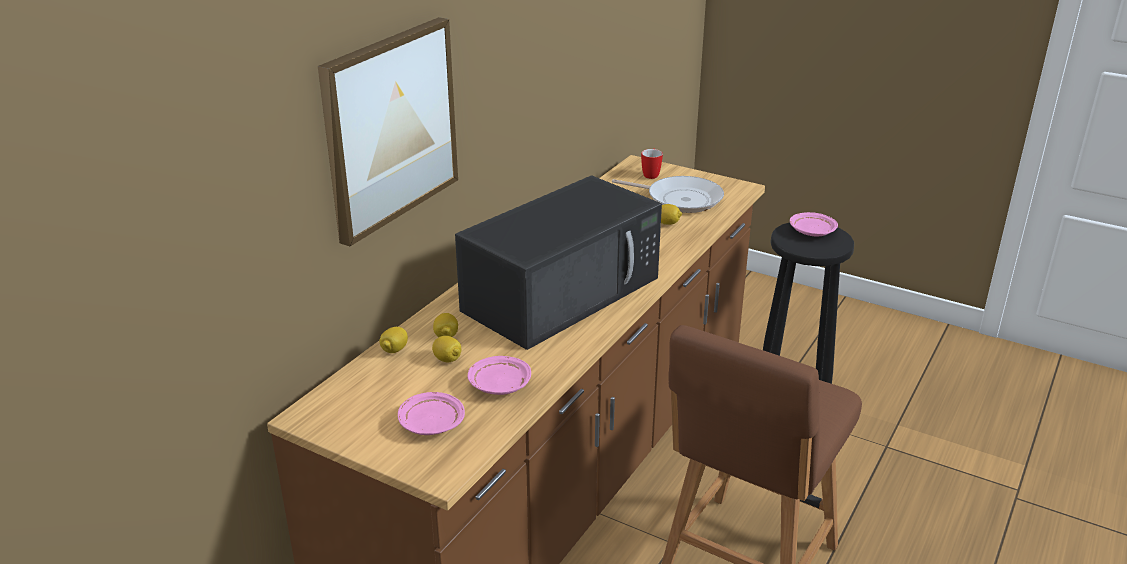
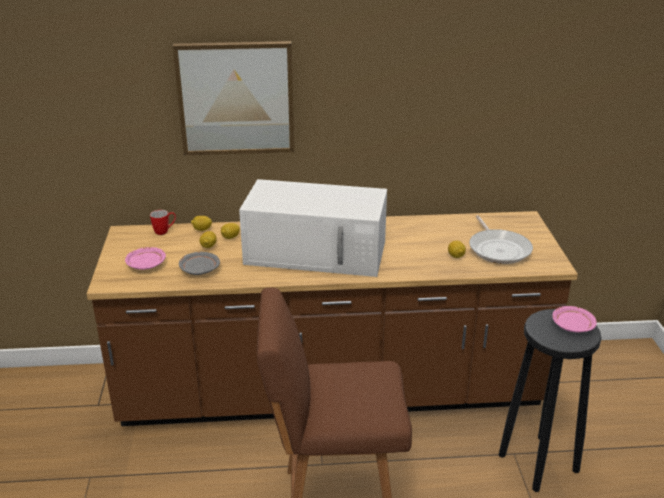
camera: 55 degrees right, 0 degrees up
(499, 385) = (199, 269): pink plate -> grey plate
(563, 292) = (318, 252): black microwave -> white microwave
(651, 174) = (518, 227): mug -> mug (165, 231)

